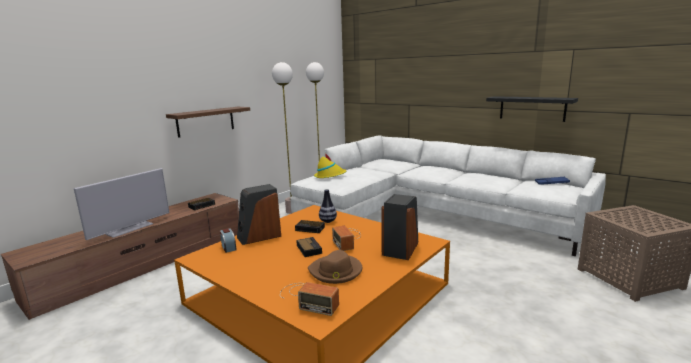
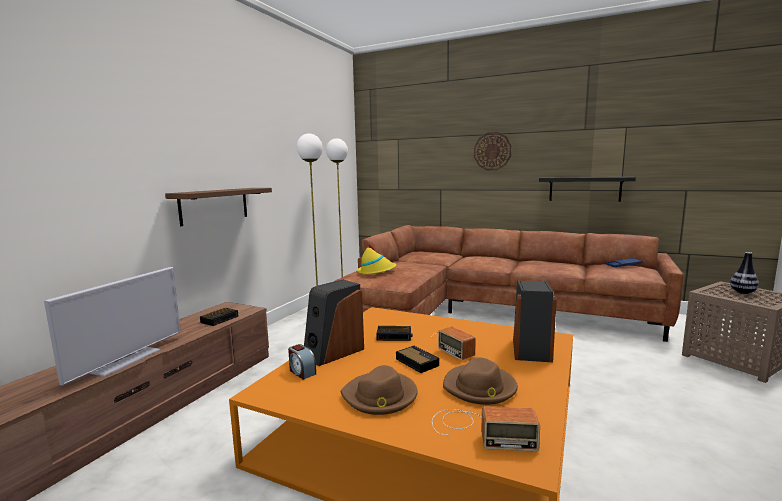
camera: 15 degrees left, 5 degrees down
(264, 269) = (380, 396): none -> brown hat
(328, 221) = (408, 325): vase -> vase (742, 292)
(429, 216) = (485, 312): white sofa -> brown sofa
(452, 71) = (492, 151): none -> wall clock

